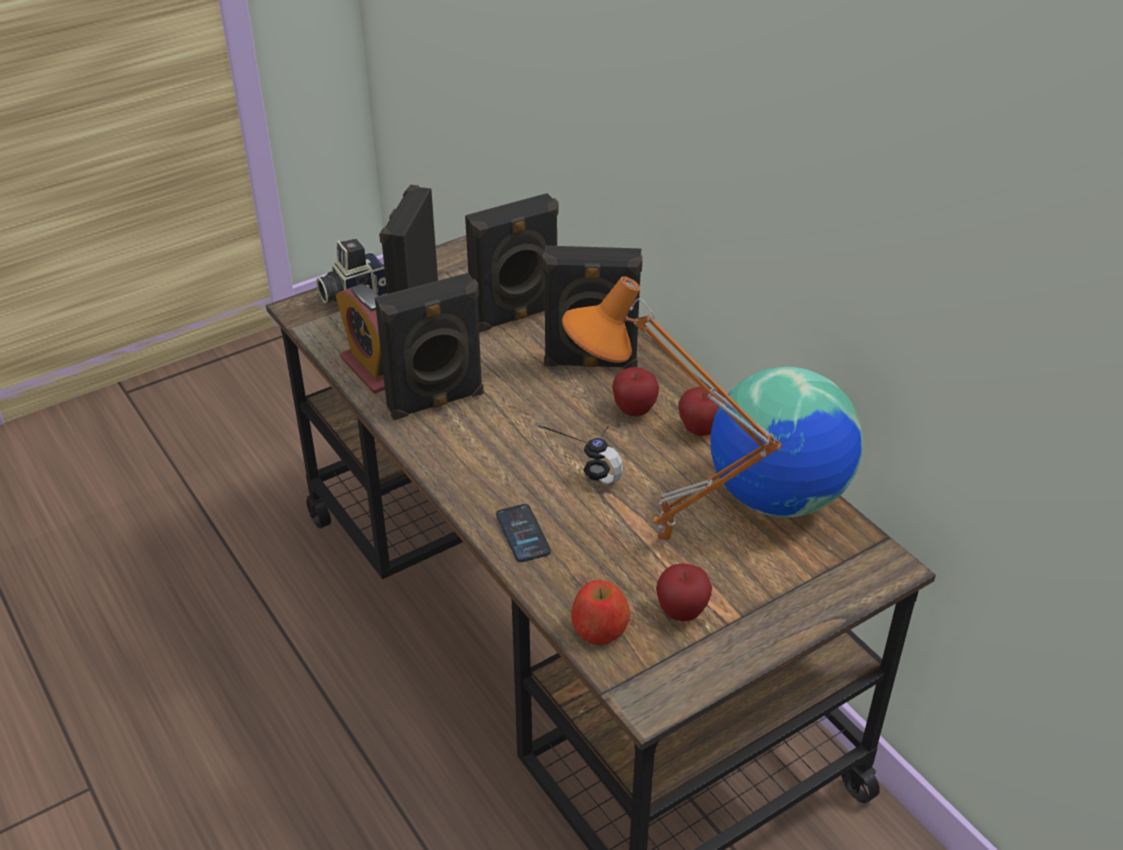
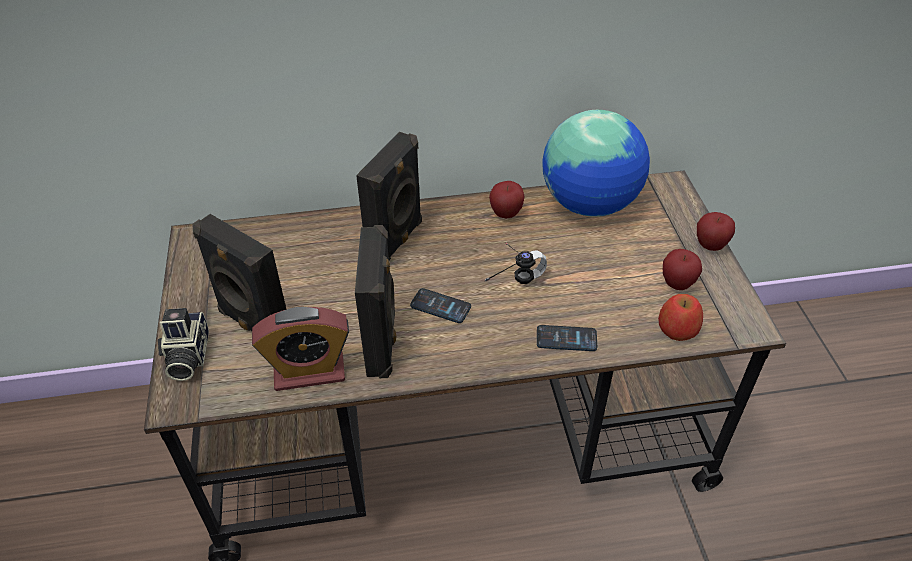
camera: 65 degrees left, 5 degrees up
(512, 425) = (440, 306): none -> phone
(516, 316) = (307, 262): black speaker -> none
(634, 410) = (465, 237): apple -> apple (710, 246)
(660, 547) = (612, 273): orange table lamp -> none

